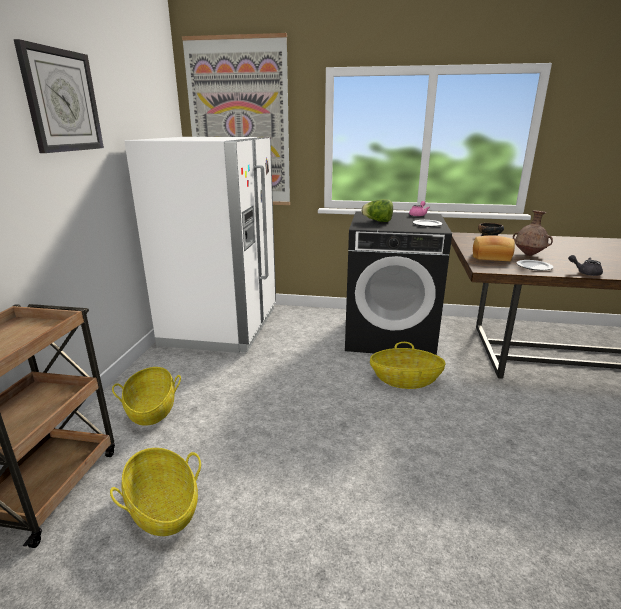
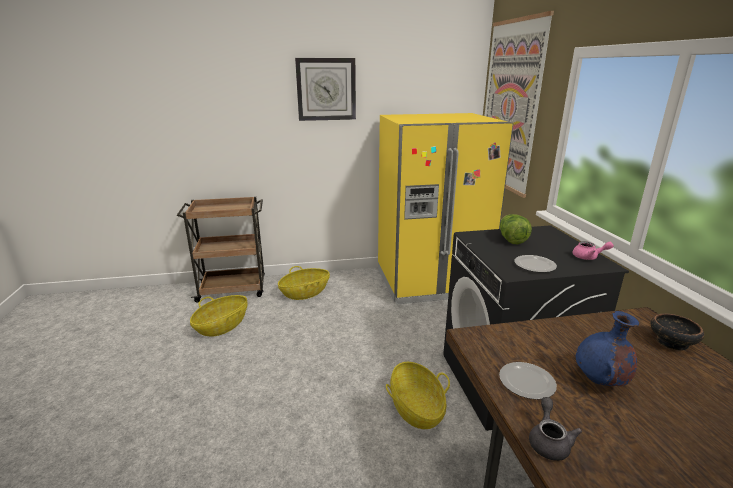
camera: 70 degrees right, 0 degrees up
(222, 326) = (430, 282): white fridge -> yellow fridge
(491, 257) = (537, 343): bread -> none
(529, 255) = (600, 382): brown vase -> blue vase

